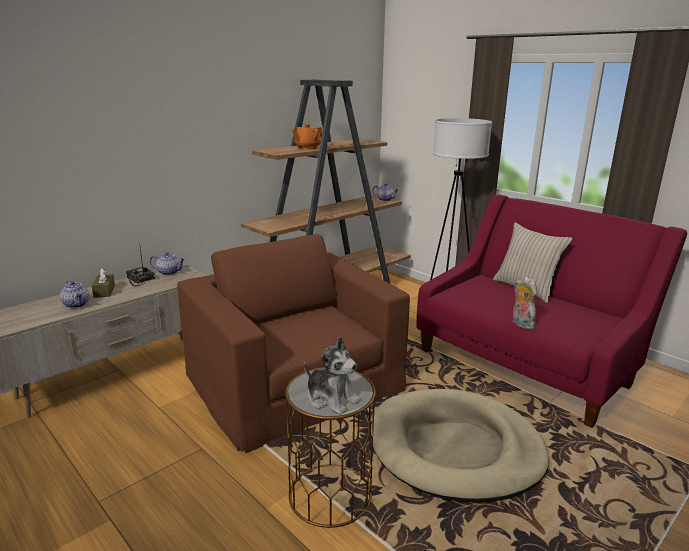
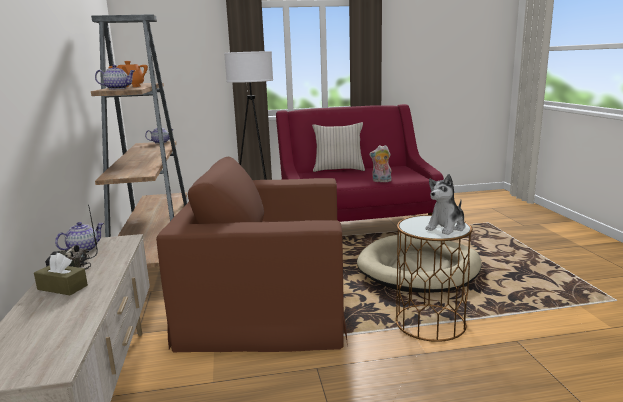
camera: 55 degrees left, 5 degrees down
(77, 304) = (71, 307): teapot -> teapot (117, 88)
(331, 398) = (446, 227): plush toy -> plush toy turned 150 degrees clockwise

